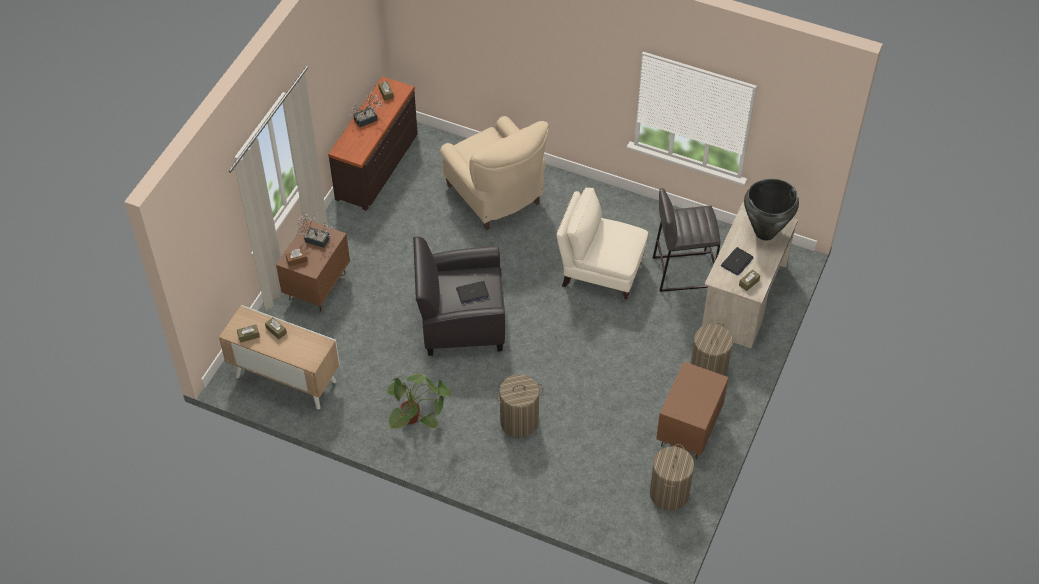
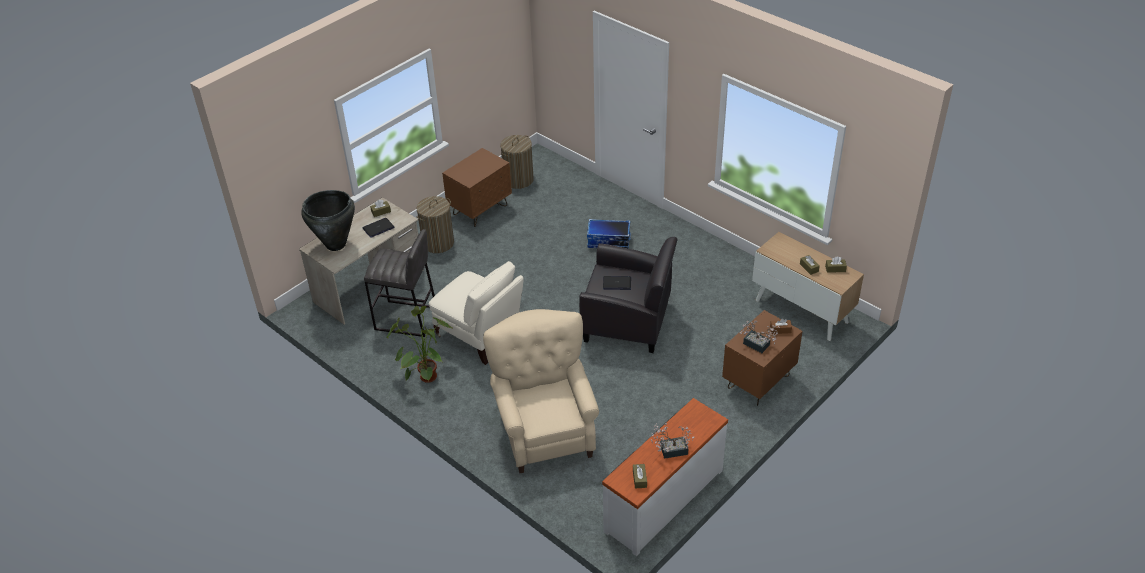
camera: 160 degrees left, 10 degrees down
(378, 166) = (662, 499): brown dresser -> white dresser
(417, 422) = (692, 257): potted plant -> potted plant (424, 372)
(519, 421) = (608, 242): laundry basket -> storage box

